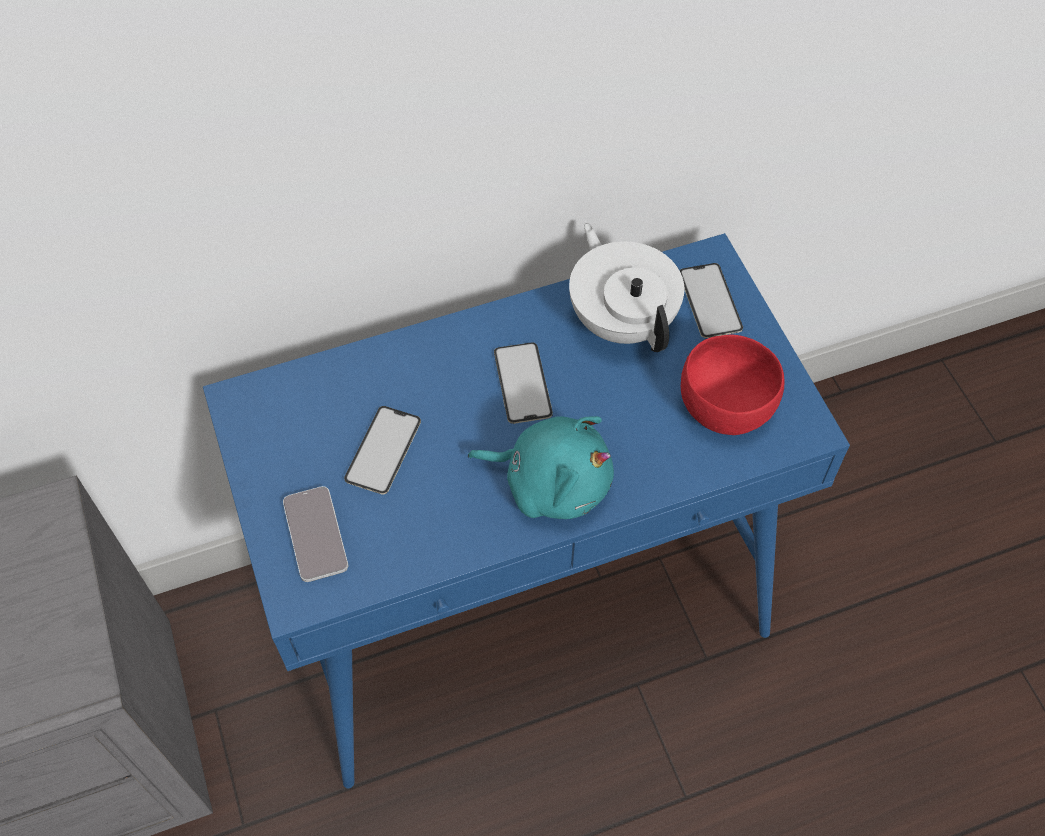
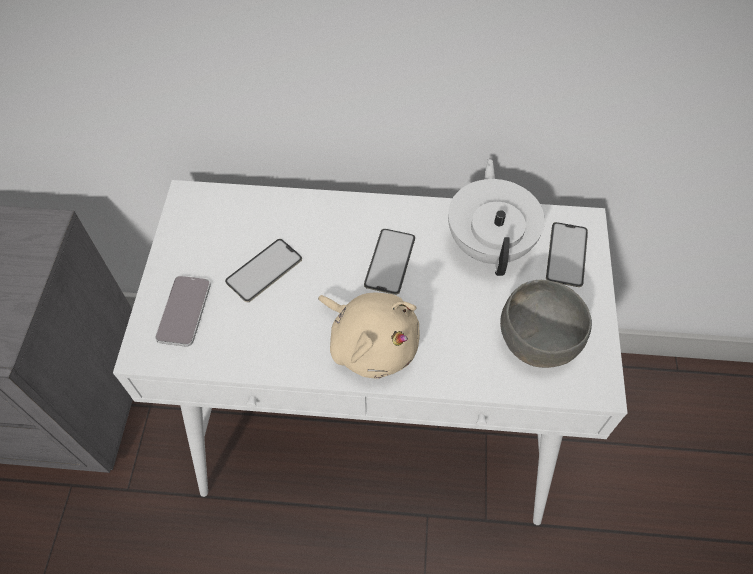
camera: 25 degrees right, 0 degrees up
(524, 600) = (378, 421): blue console table -> white console table
(551, 482) = (371, 343): turquoise plush toy -> beige plush toy
(724, 405) = (537, 339): red bowl -> grey bowl

